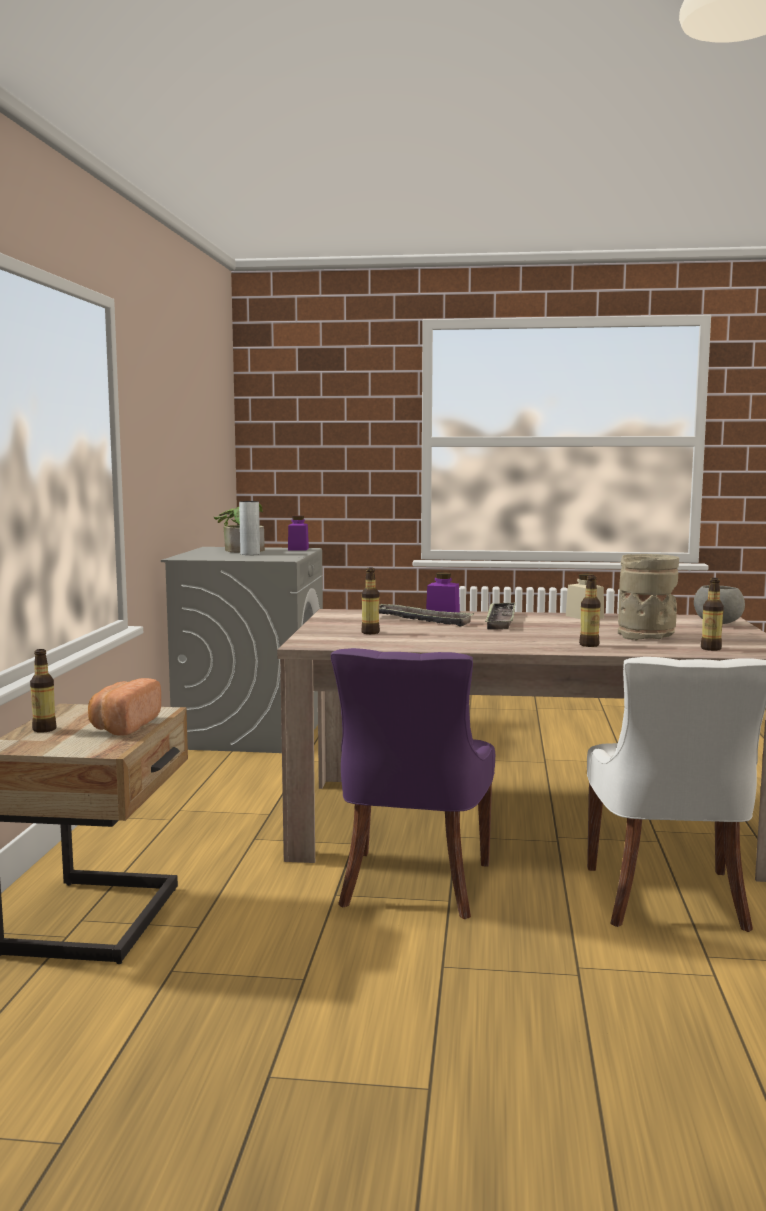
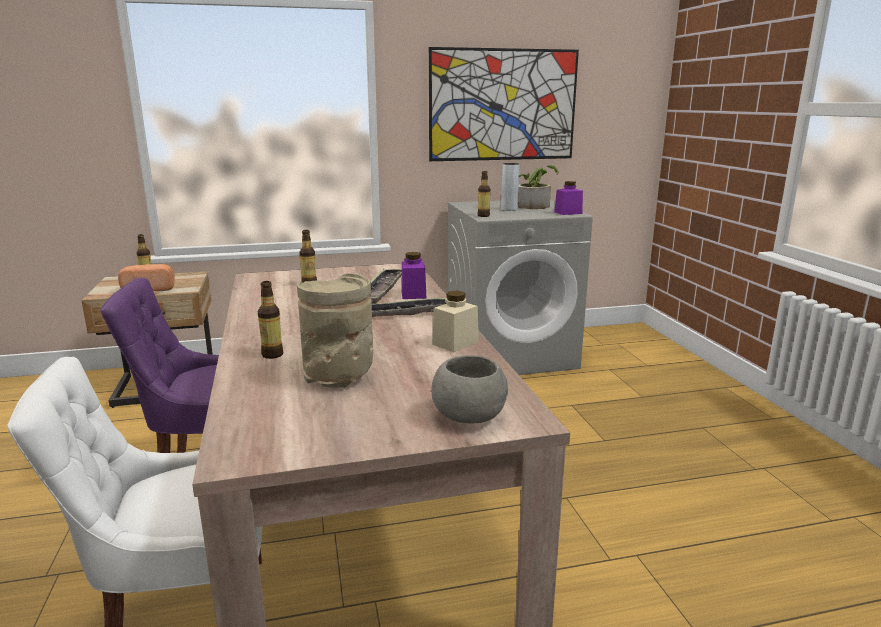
camera: 70 degrees right, 10 degrees up
(178, 437) = (503, 105): none -> picture
(711, 649) = (263, 414): bottle -> bottle (483, 216)

